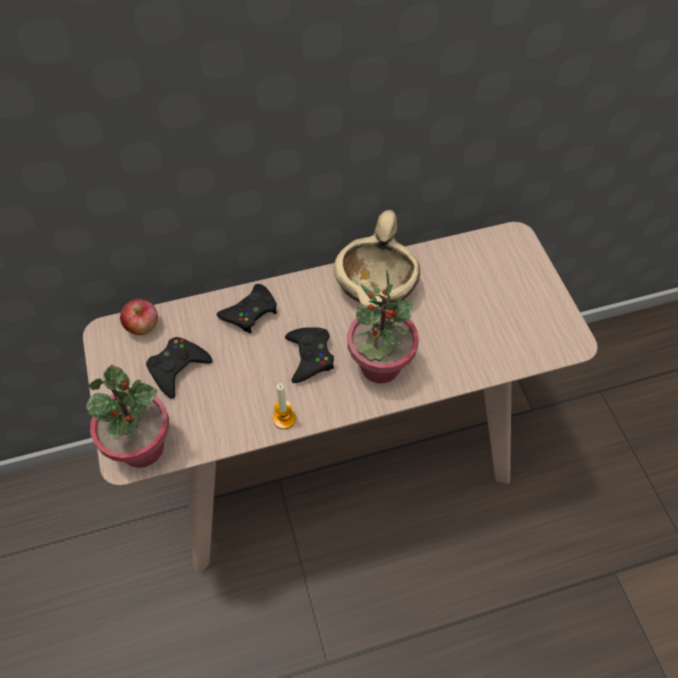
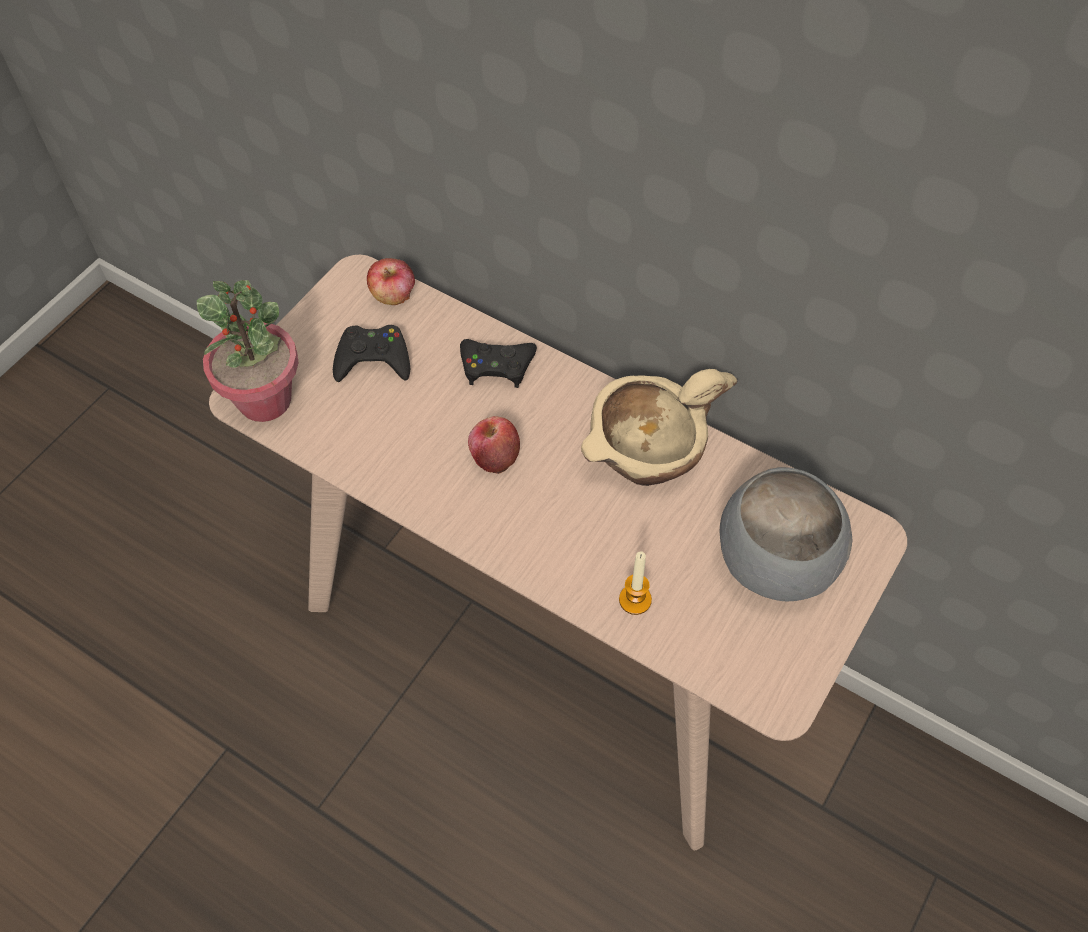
camera: 50 degrees right, 0 degrees up
(284, 418) = (400, 489): candle -> candle (635, 600)
(310, 356) = (494, 456): black game controller -> apple
(380, 366) = (545, 527): potted plant -> none
(494, 284) = (776, 561): none -> grey bowl

